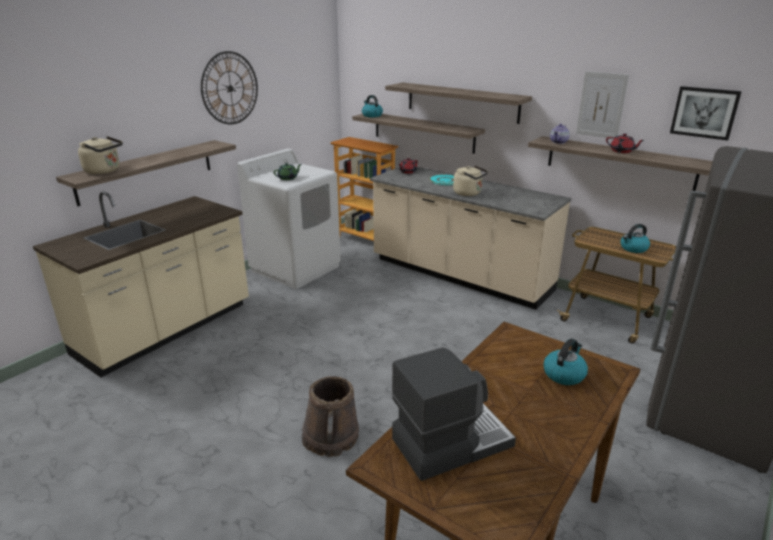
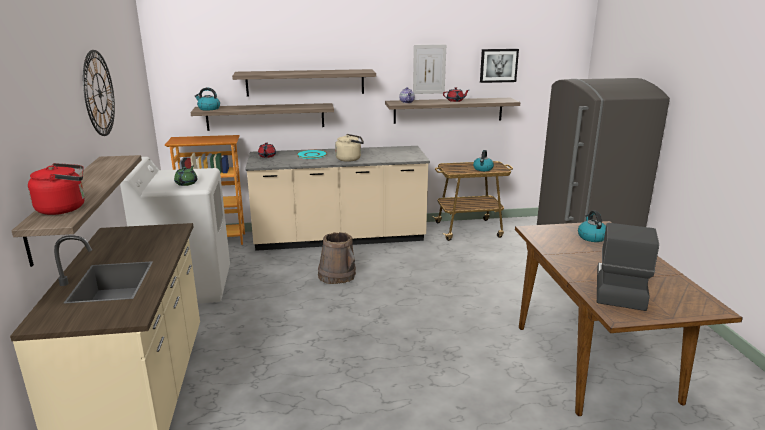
camera: 45 degrees left, 5 degrees down
(104, 171) = (65, 208): beige kettle -> red kettle
(330, 437) = (436, 378): brown bucket -> brown bucket (337, 275)

